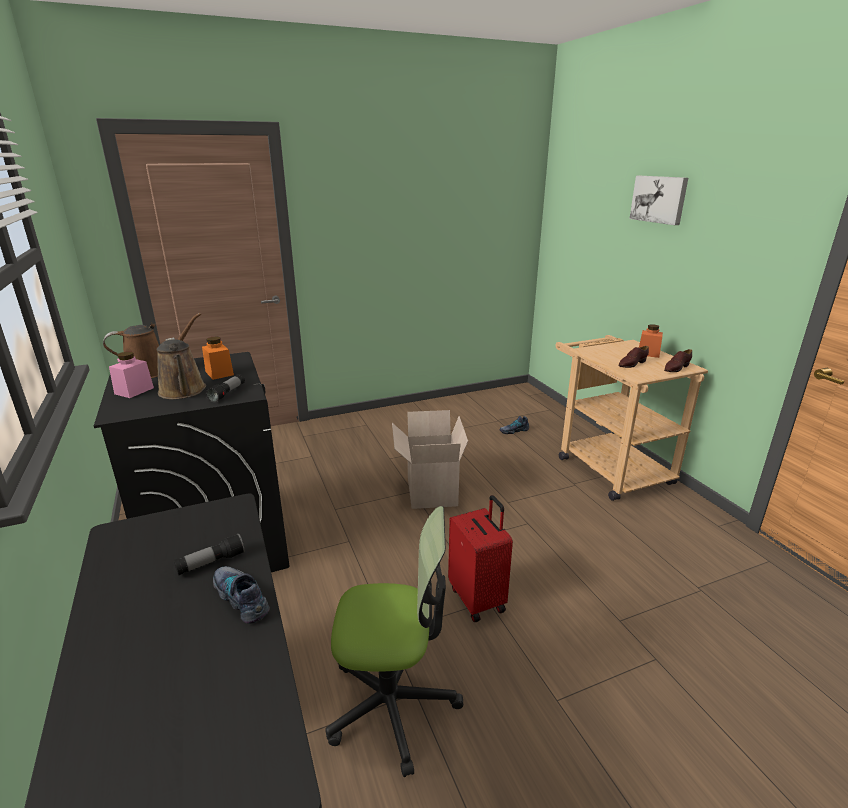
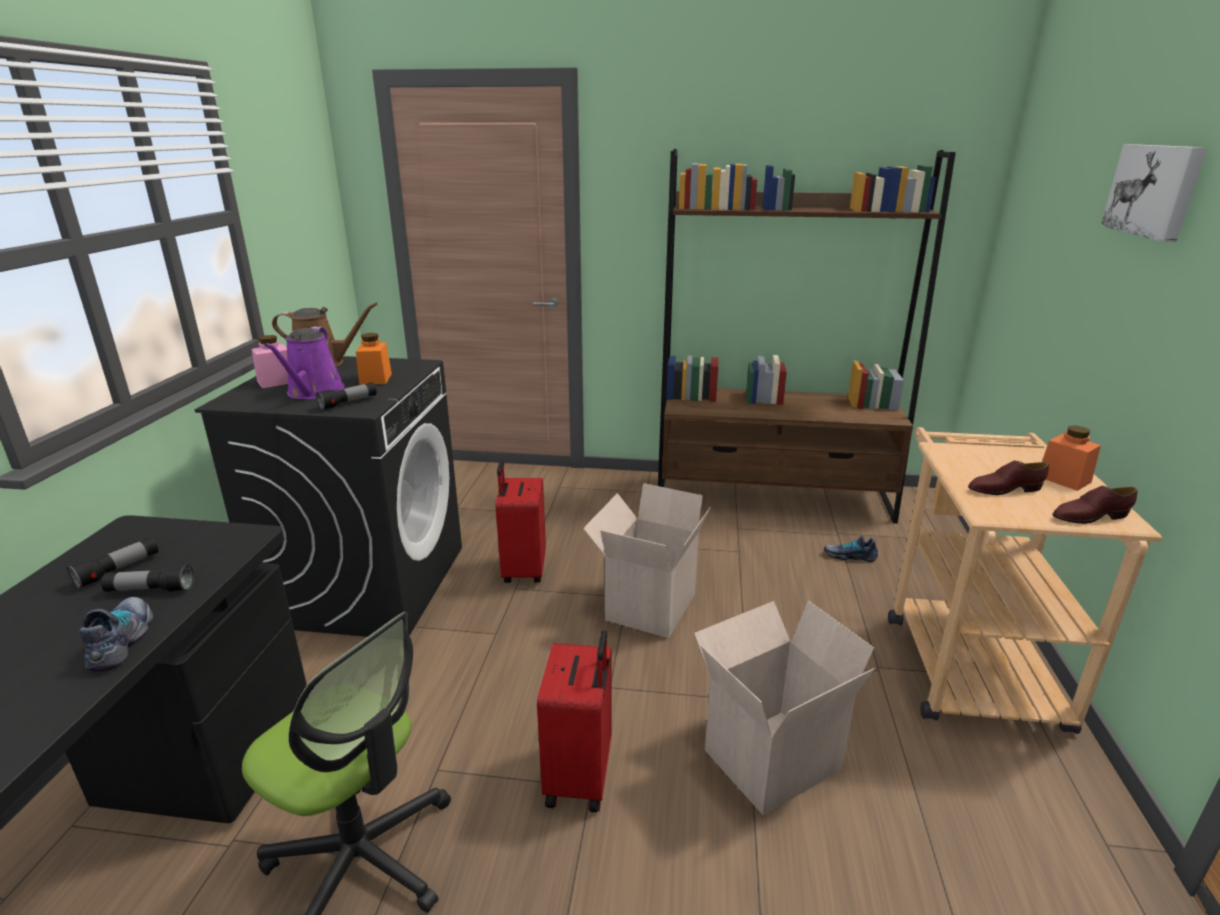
camera: 30 degrees right, 0 degrees up
(159, 561) = (118, 570): none -> flashlight
(183, 392) = (313, 392): brown watering can -> purple watering can
(329, 497) = (522, 570): none -> red suitcase
(446, 409) = (773, 498): none -> brown bookcase
(562, 546) = (770, 756): none -> cardboard box

